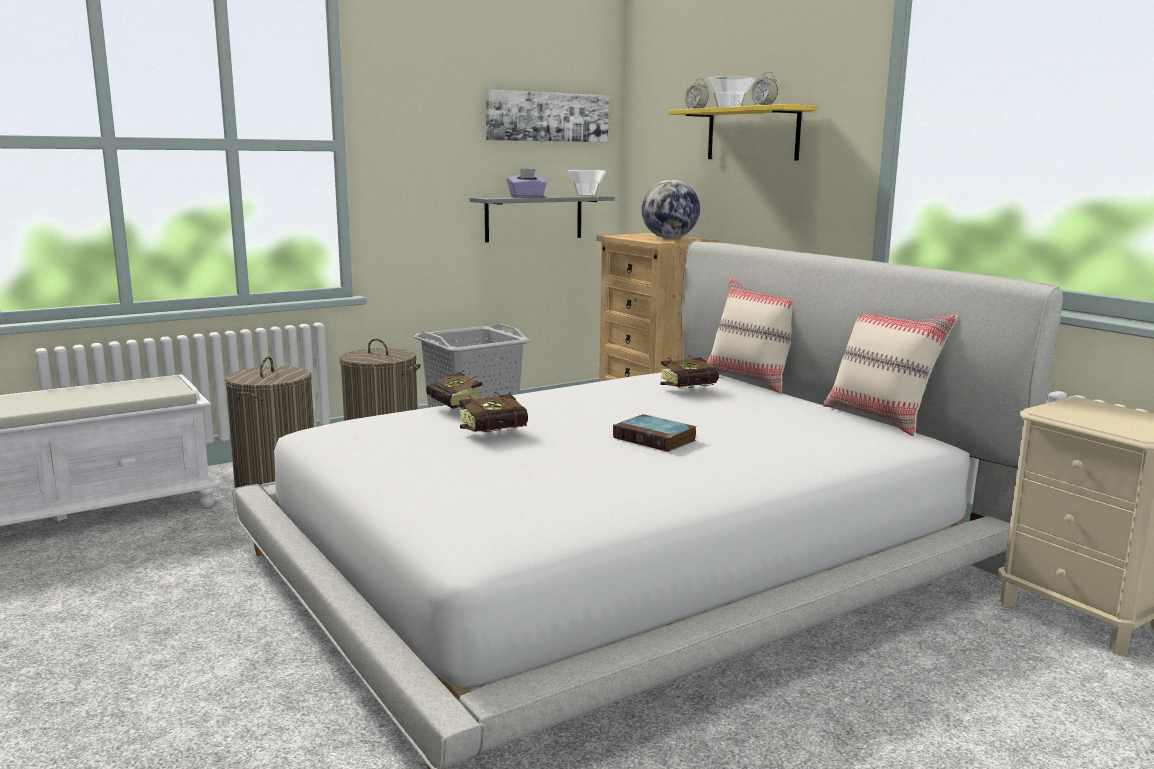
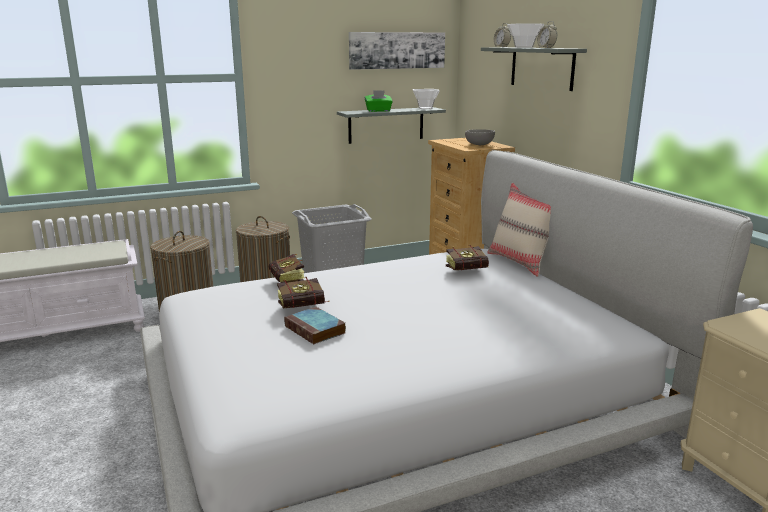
camera: 10 degrees right, 5 degrees up
(527, 197) = (378, 111): purple tissue box -> green tissue box
(656, 439) = (417, 320): book -> book (316, 330)
(669, 238) = (479, 145): globe -> grey bowl
(752, 134) = (541, 68): yellow shelf -> grey shelf
(880, 418) = (606, 307): beige pillow -> none

